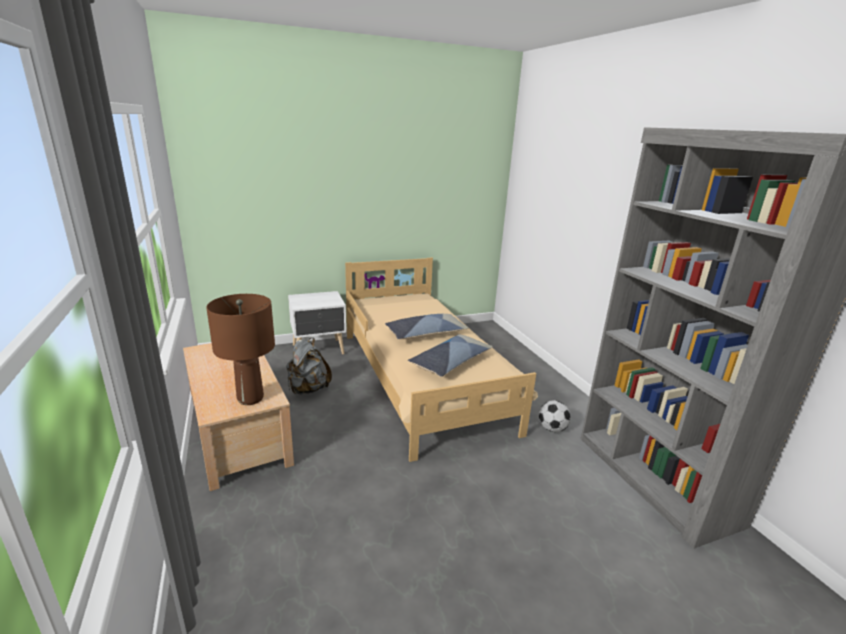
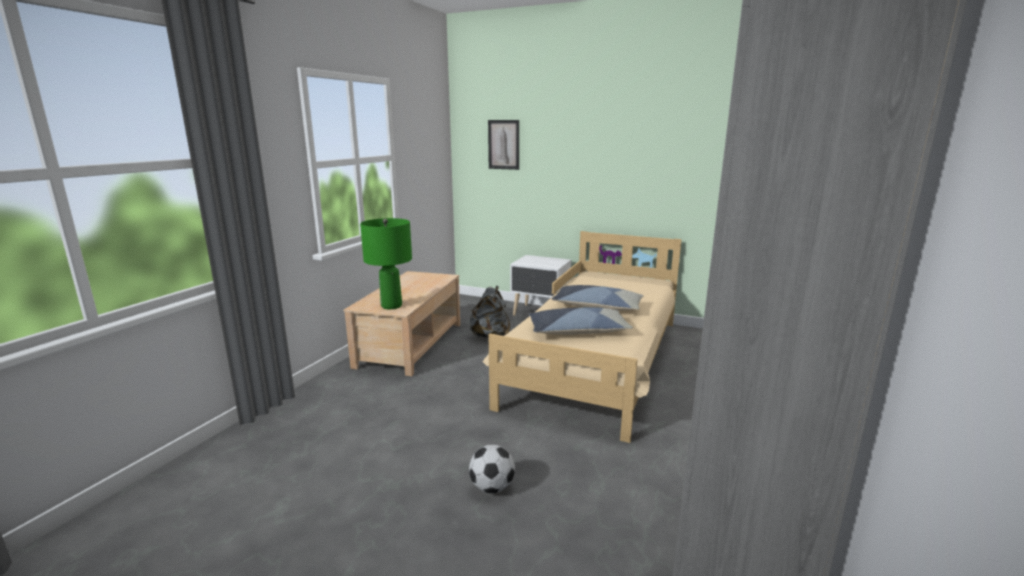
camera: 45 degrees right, 5 degrees down
(249, 180) = (503, 144): none -> picture
(250, 398) = (392, 306): brown table lamp -> green table lamp
(552, 428) = (674, 451): football -> football (492, 487)

